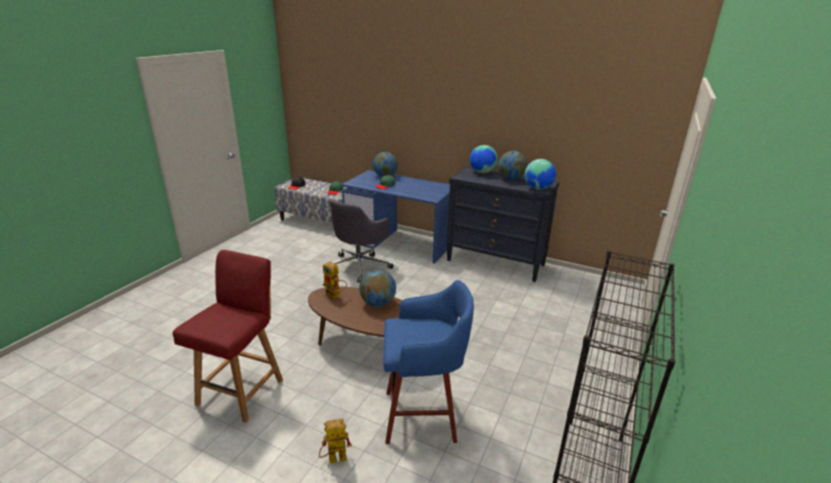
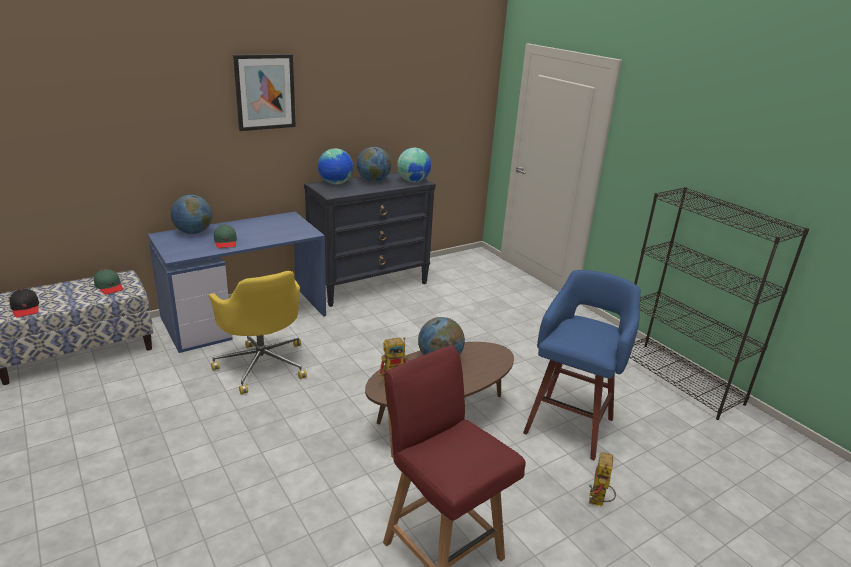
camera: 60 degrees left, 0 degrees up
(359, 266) = (262, 364): grey office chair -> yellow office chair
(446, 94) = (265, 92): none -> picture

